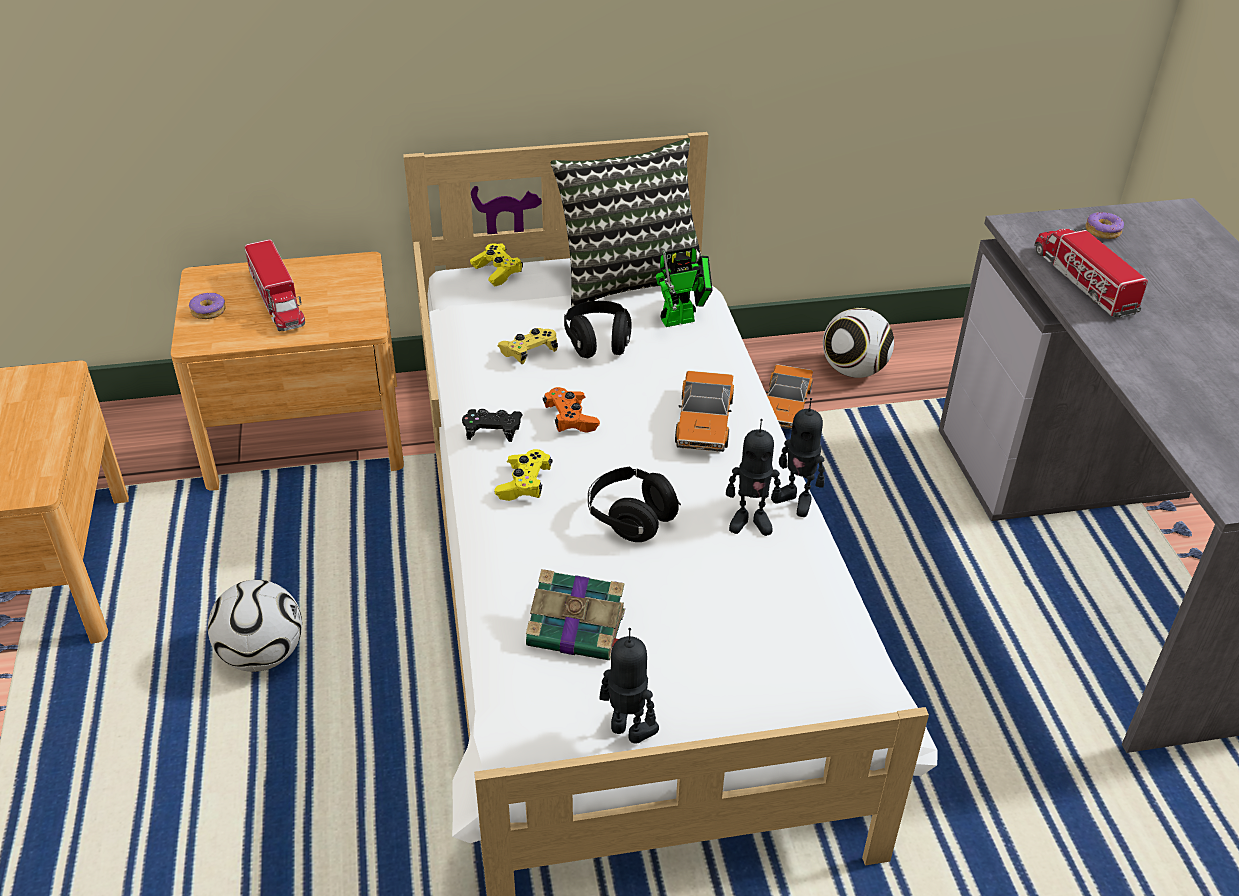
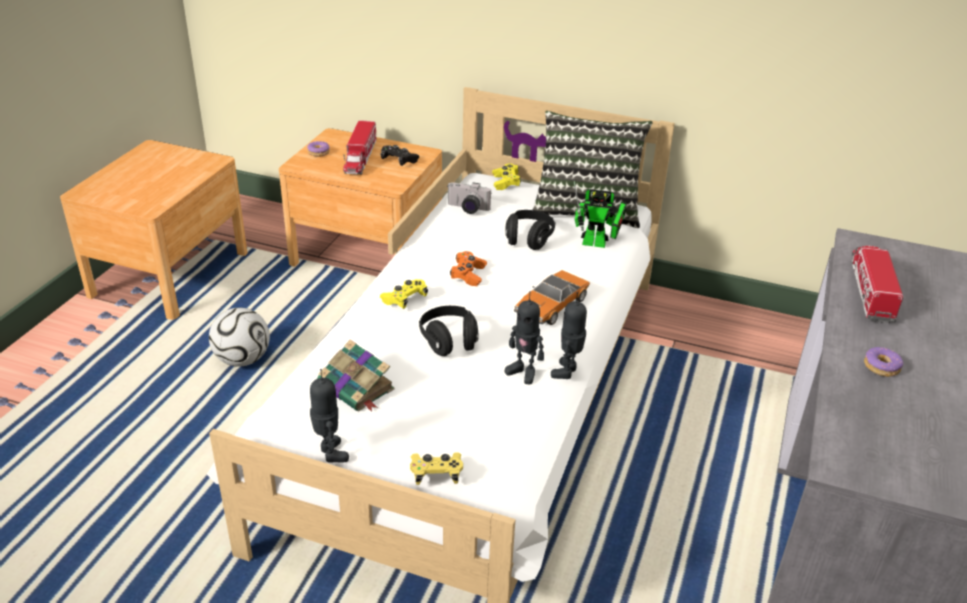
camera: 30 degrees right, 5 degrees down
(484, 327) = (467, 209): none -> camera
(492, 432) = (415, 266): black game controller -> black game controller (399, 161)
(529, 352) = (480, 231): yellow game controller -> yellow game controller (436, 474)
(785, 407) = (683, 344): toy car -> none
(796, 500) = (567, 372): toy robot -> toy robot turned 45 degrees clockwise
(853, 371) = (755, 339): football -> none
(1103, 231) = (926, 265): donut -> donut (881, 367)

